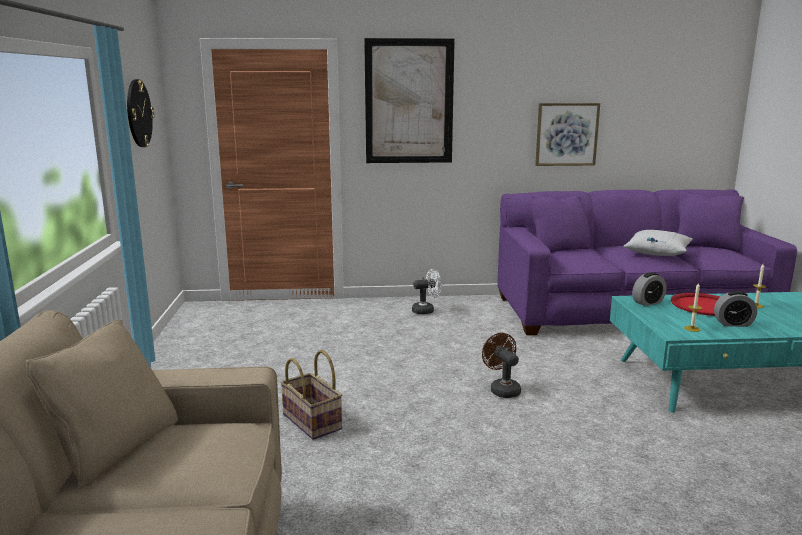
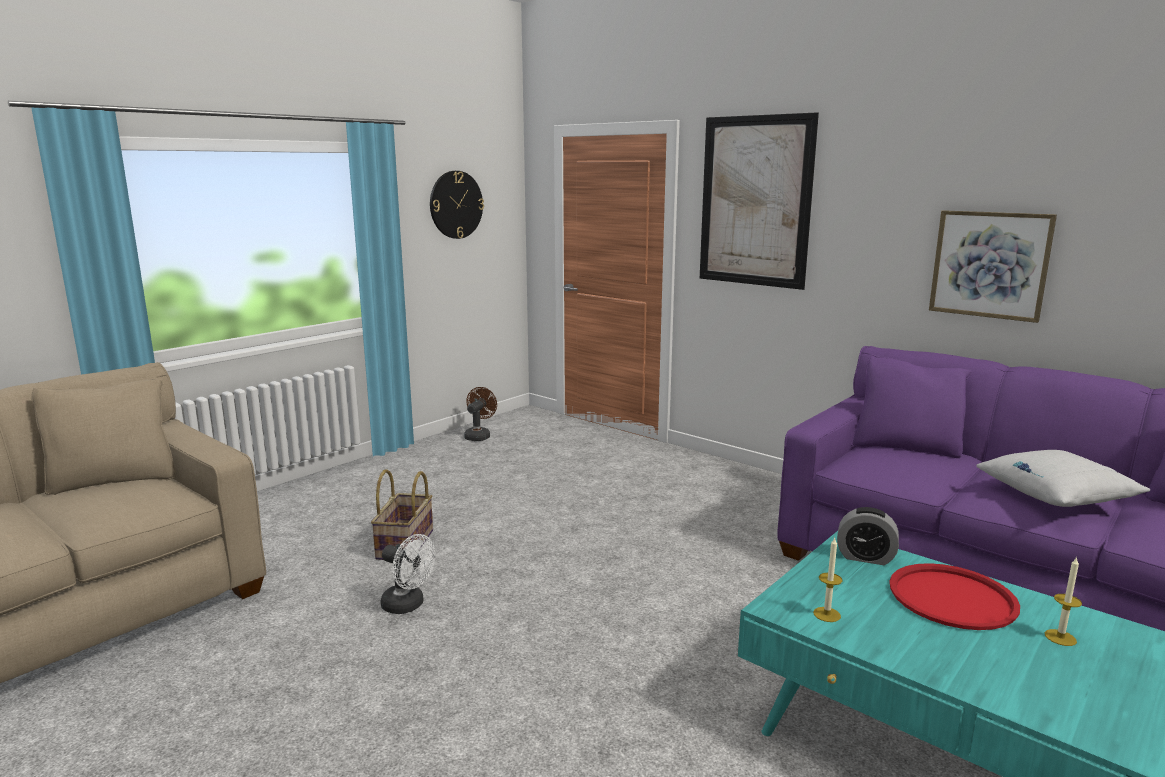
camera: 45 degrees right, 0 degrees up
(426, 310) = (725, 484): white fan -> white fan (408, 605)
(502, 389) = (617, 599): brown fan -> brown fan (479, 436)
(733, 324) = (920, 639): alarm clock -> none

